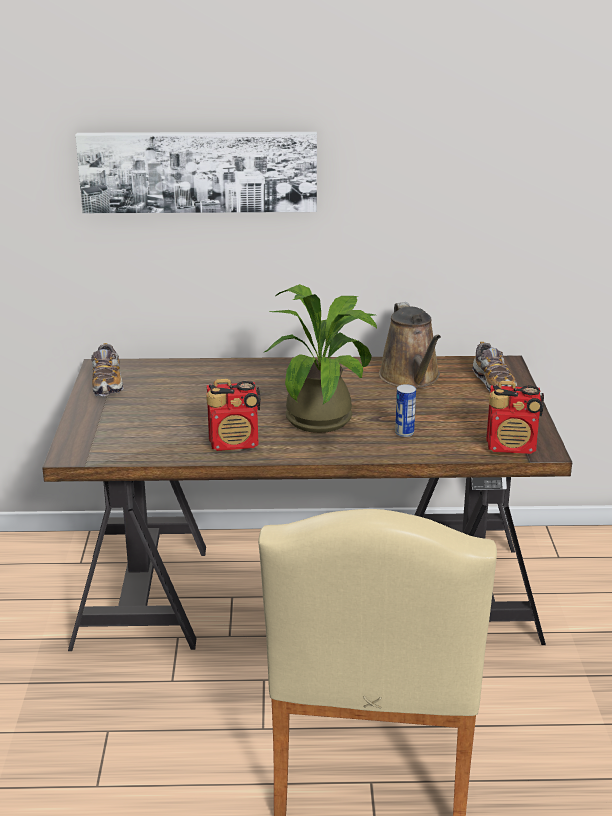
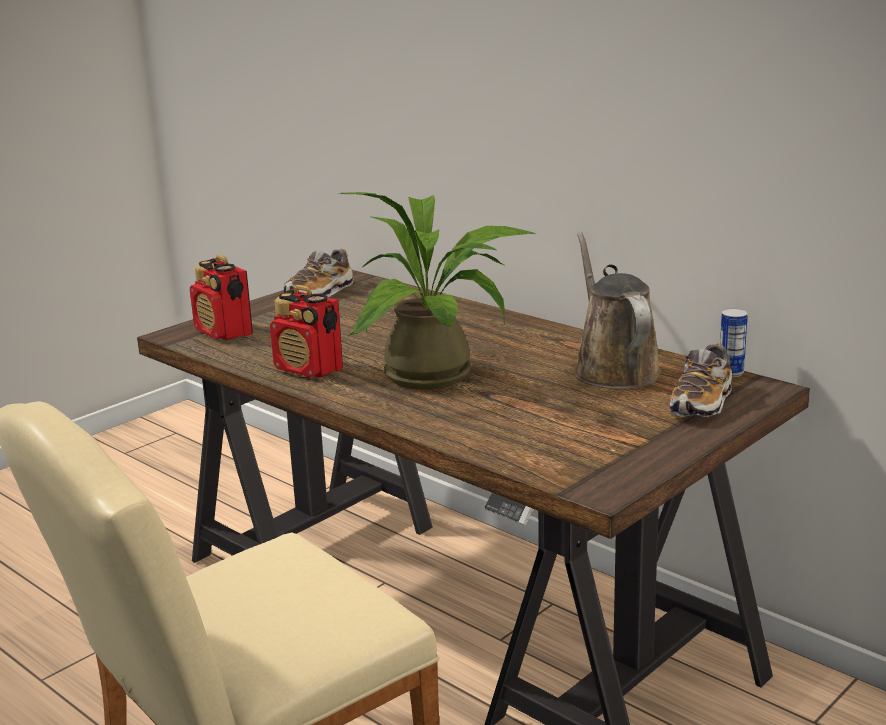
camera: 45 degrees right, 5 degrees down
(198, 171) = (450, 60): picture -> none
(404, 433) = (483, 416): can -> can (731, 373)
(411, 378) = (613, 369): brown watering can -> brown watering can turned 135 degrees clockwise
(512, 447) = (571, 472): radio -> radio (224, 332)

